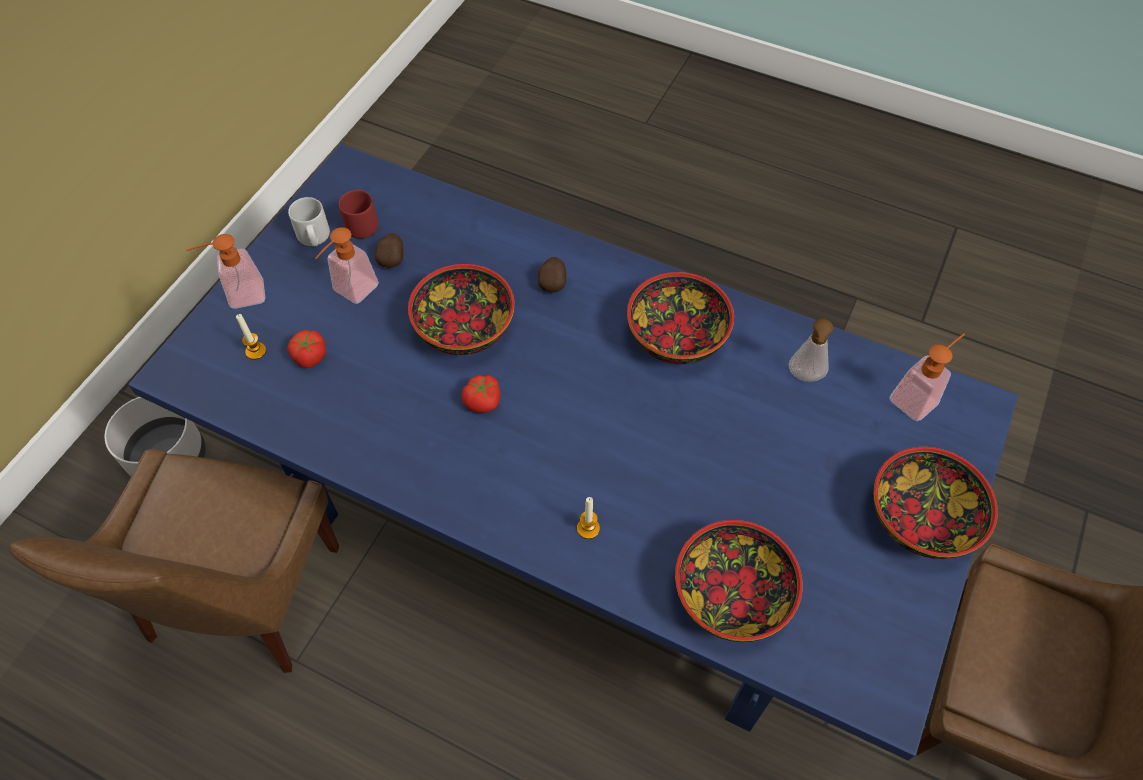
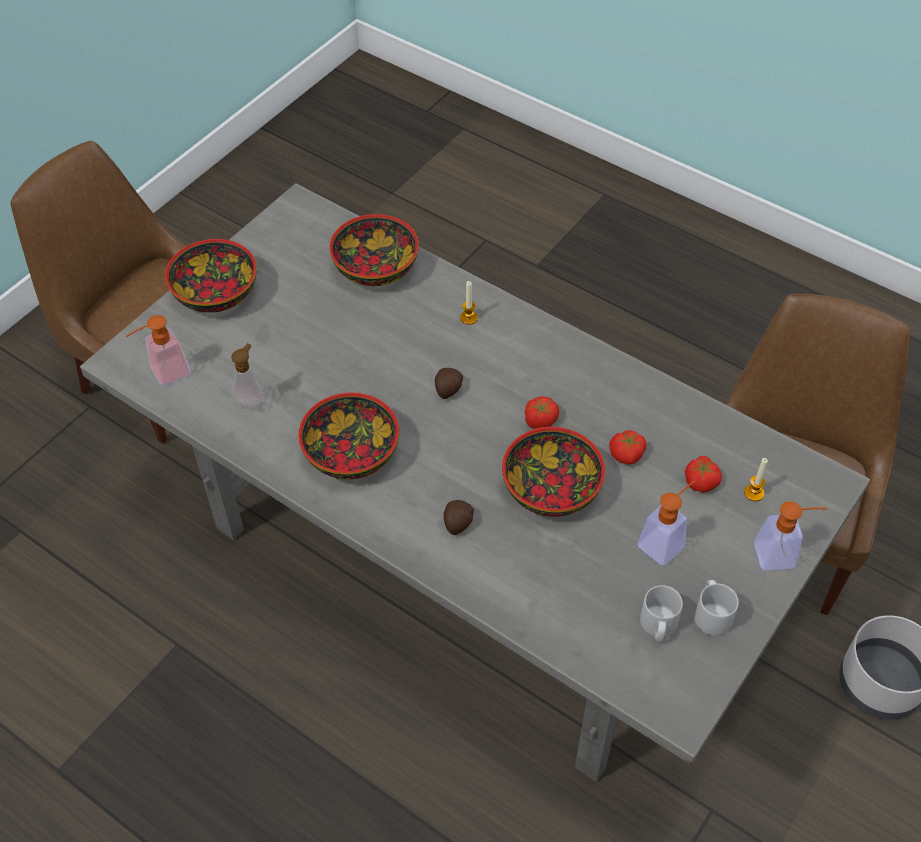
camera: 170 degrees left, 5 degrees down
(362, 223) = (658, 626): red mug -> grey mug
(386, 374) = (627, 454): none -> tomato
(392, 258) = (623, 575): potato -> potato (447, 390)
(574, 518) = (458, 562): blue dining table -> grey dining table

